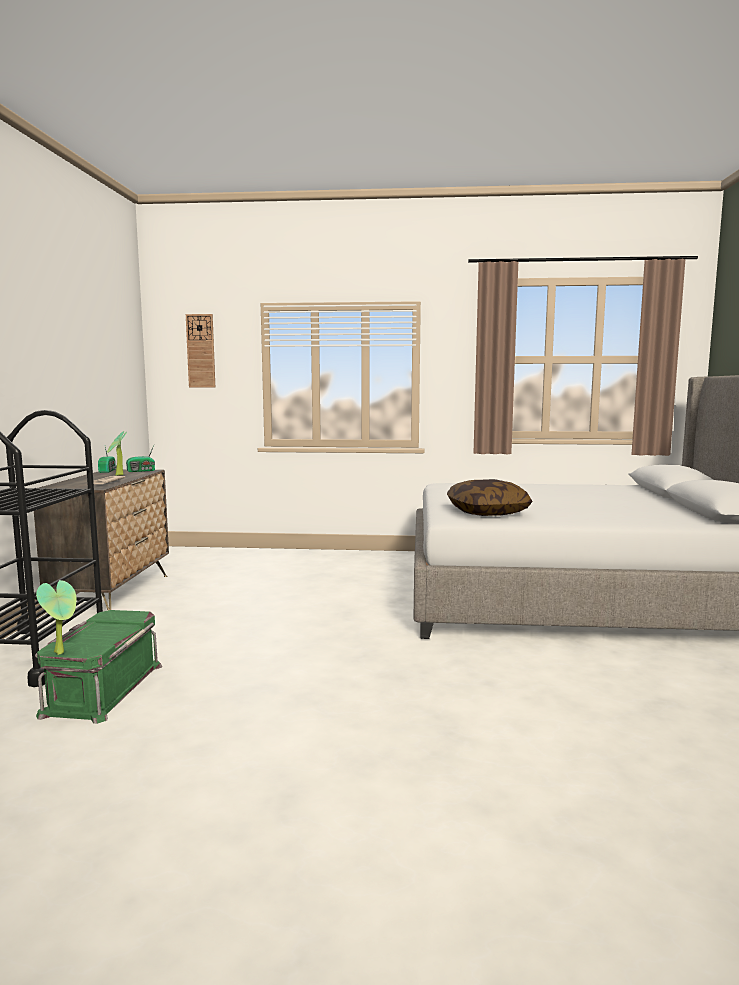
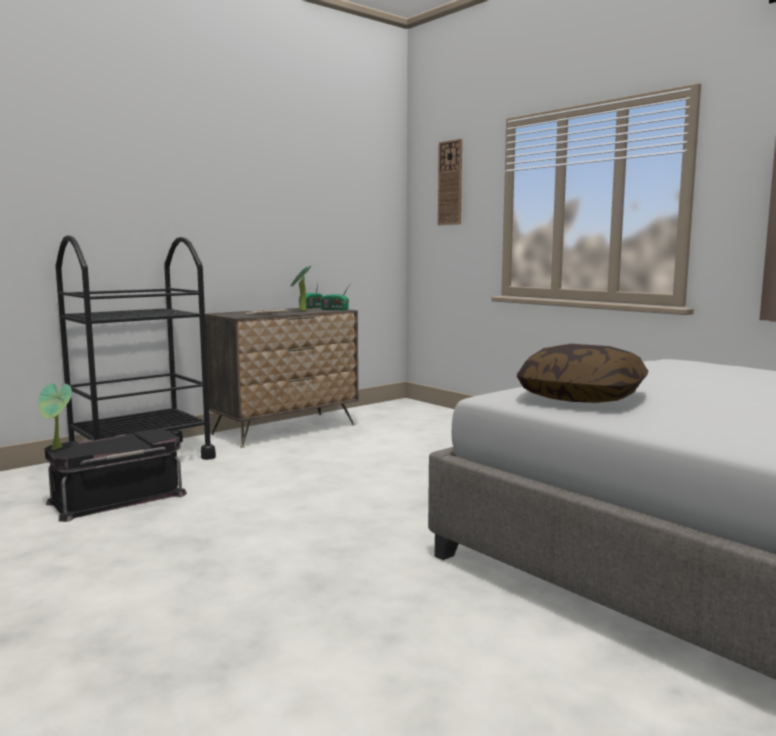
camera: 45 degrees right, 0 degrees up
(102, 689) = (117, 498): green storage box -> black storage box

